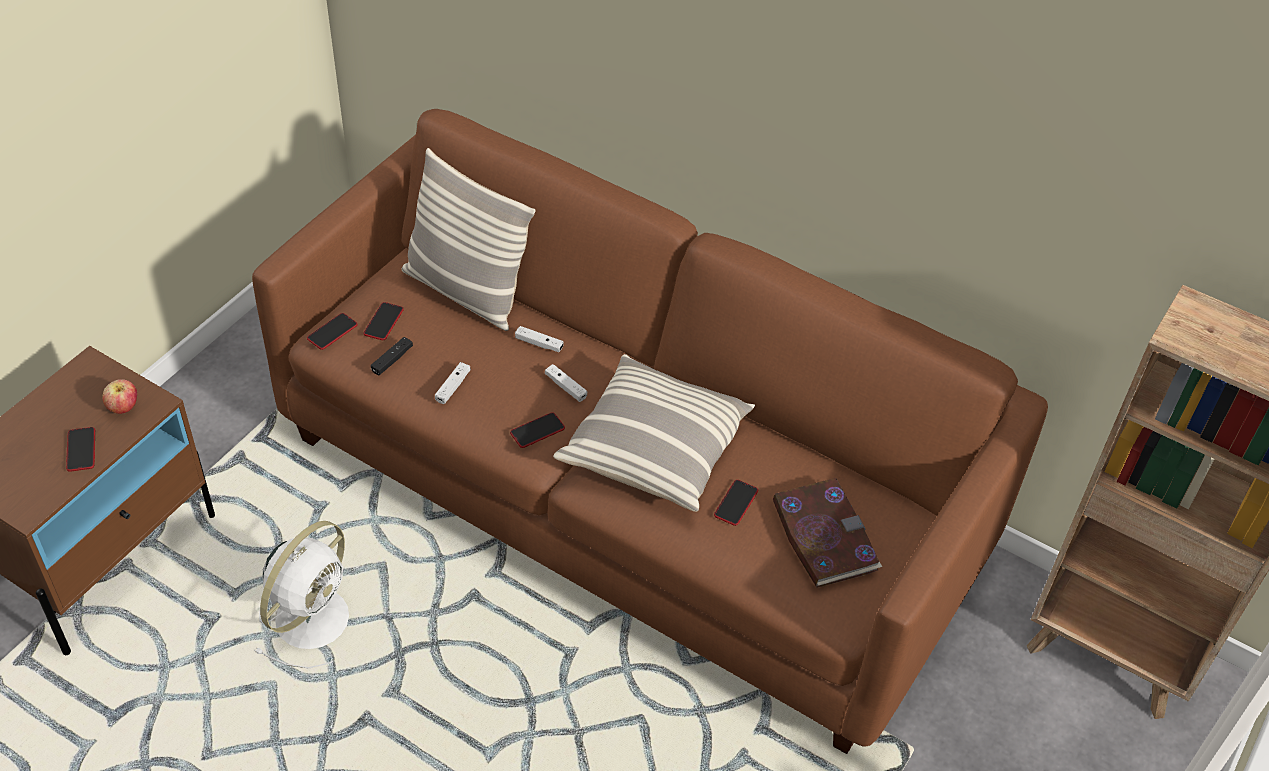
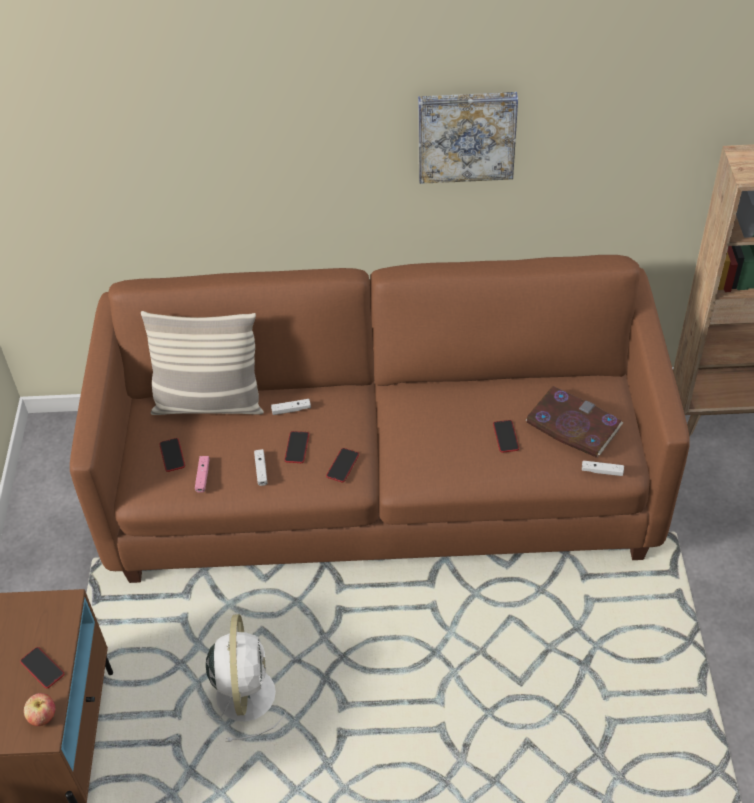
camera: 30 degrees left, 0 degrees up
(123, 407) = (45, 620): apple -> apple (43, 717)
(332, 332) = (142, 482): phone -> phone (297, 447)
(392, 360) = (203, 477): black game controller -> pink game controller
(565, 387) = (334, 427): white game controller -> white game controller (602, 471)
(655, 449) = (426, 433): pillow -> none
(865, 117) = (466, 135): none -> picture

